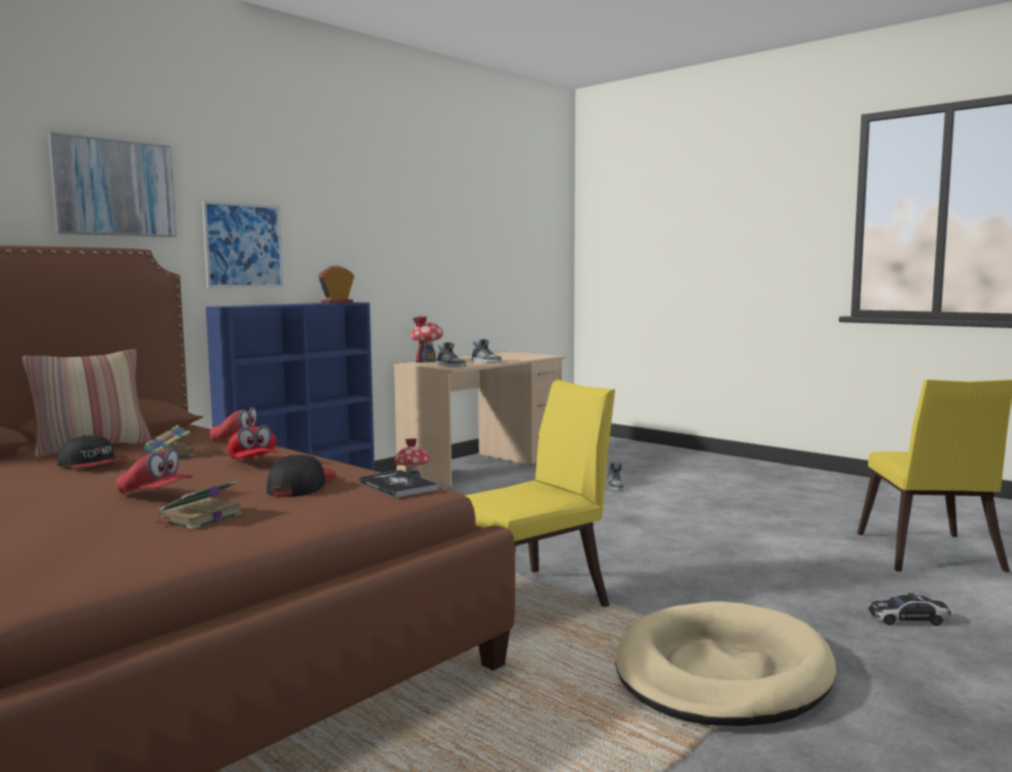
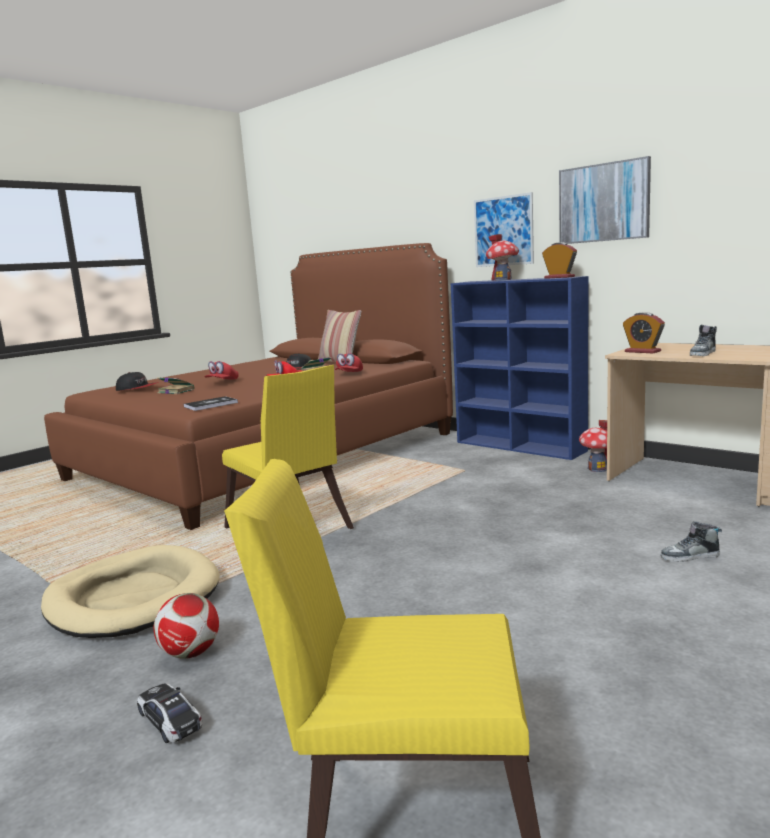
camera: 90 degrees right, 5 degrees up
(114, 188) = (424, 203): picture -> picture (604, 203)
(301, 486) = (225, 394): cap -> cap (137, 388)
(427, 361) = (678, 344): toy house -> toy house (502, 280)
(451, 365) = (642, 351): shoe -> alarm clock
(816, 624) = (190, 653): none -> football
(908, 619) = (170, 721): toy car -> toy car turned 45 degrees counterclockwise

